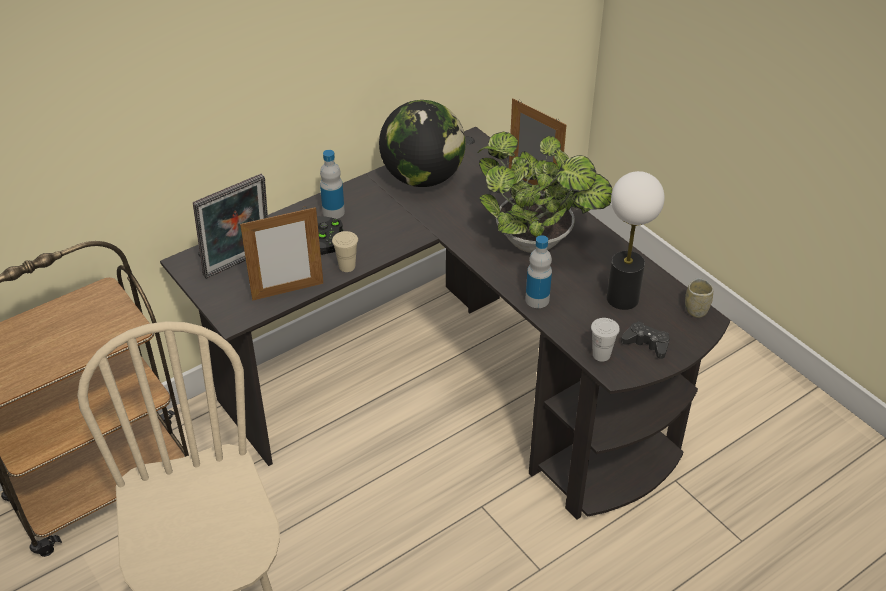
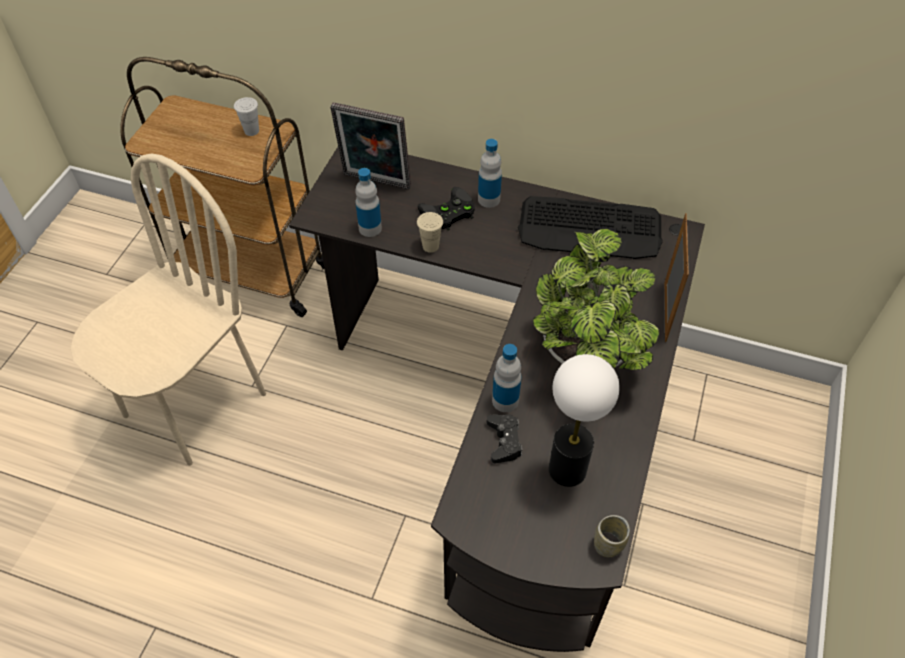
camera: 55 degrees right, 10 degrees up
(288, 291) = (370, 228): picture frame -> bottle
(422, 178) = (590, 229): globe -> keyboard
(601, 355) = (473, 492): white cup -> white cup (251, 131)
(646, 344) = (519, 523): black game controller -> black game controller (504, 441)

